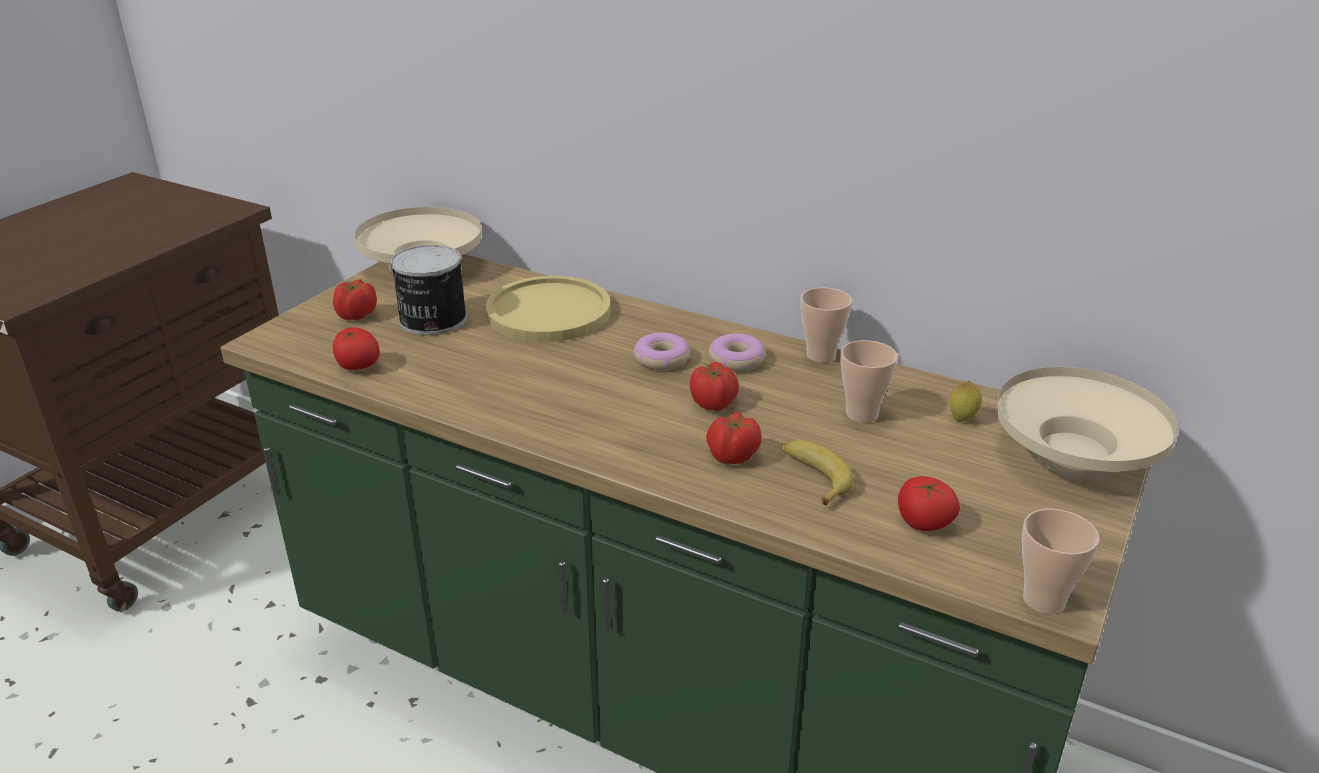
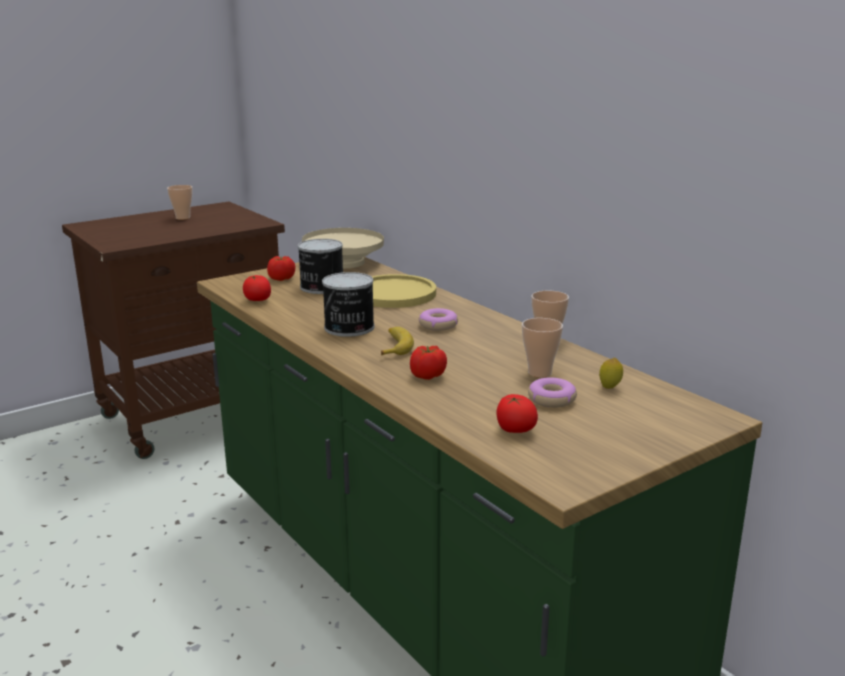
camera: 25 degrees right, 10 degrees down
(544, 391) = (349, 328): none -> can
(713, 404) = (446, 351): tomato -> none
(736, 360) = (486, 333): donut -> donut (552, 399)
(813, 477) = (468, 395): banana -> banana (395, 347)
(1043, 600) = (551, 482): cup -> cup (183, 218)
(1075, 455) = (673, 420): beige bowl -> none

